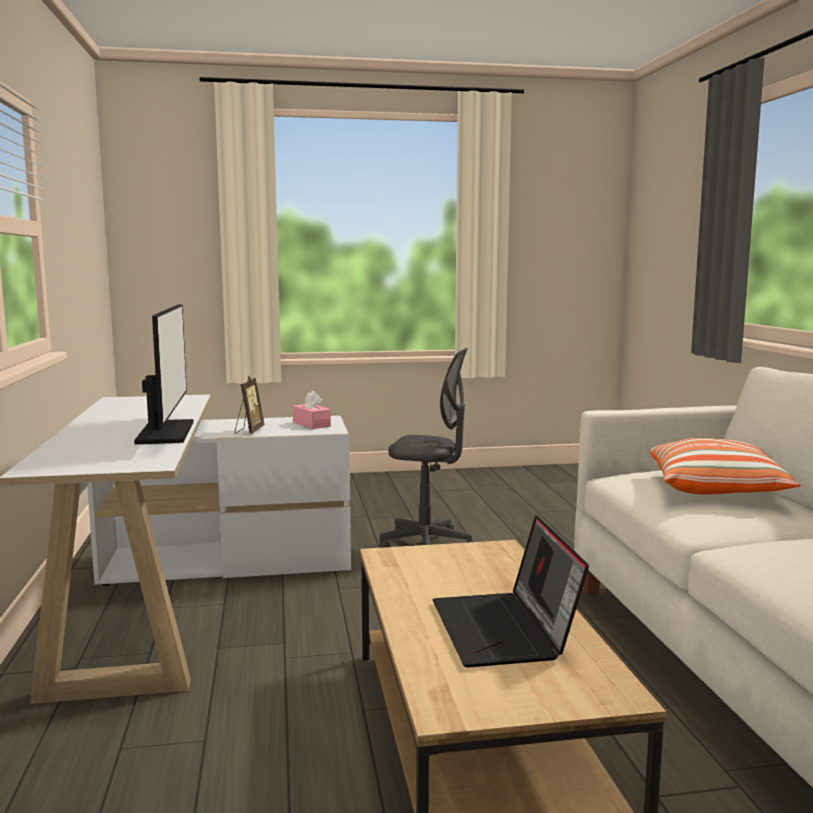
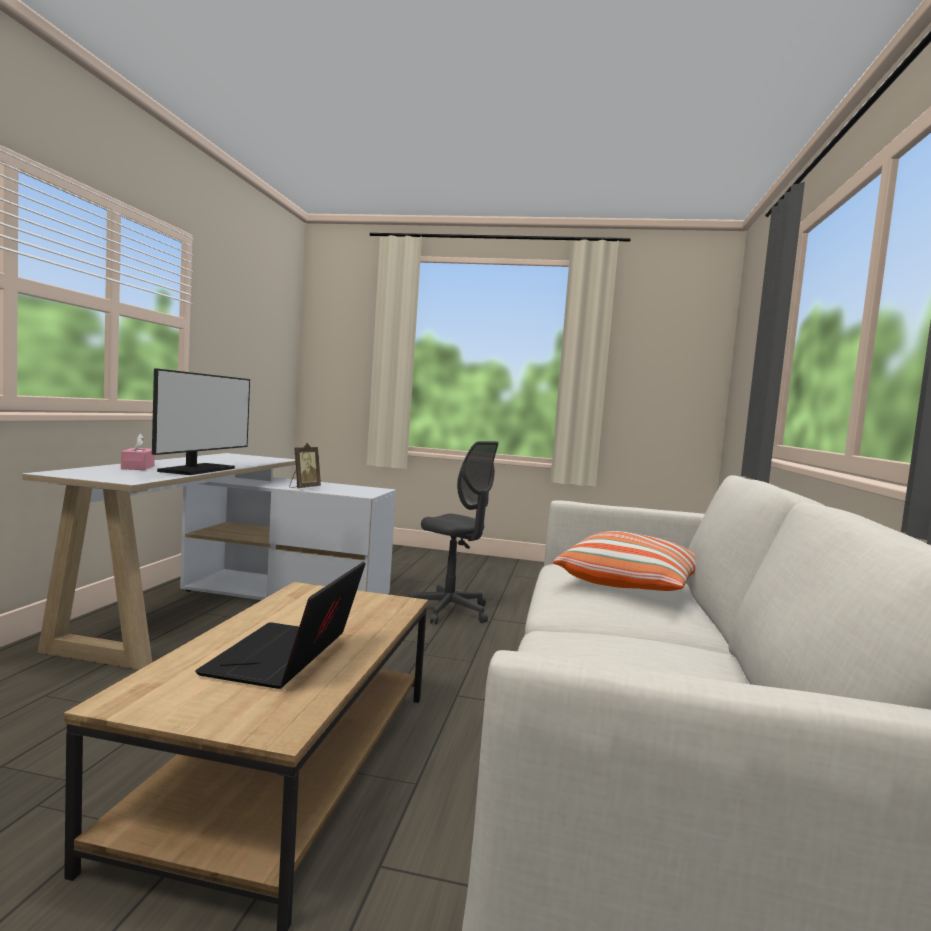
camera: 20 degrees right, 5 degrees down
(311, 424) = (359, 490): pink tissue box -> pink tissue box (138, 467)

